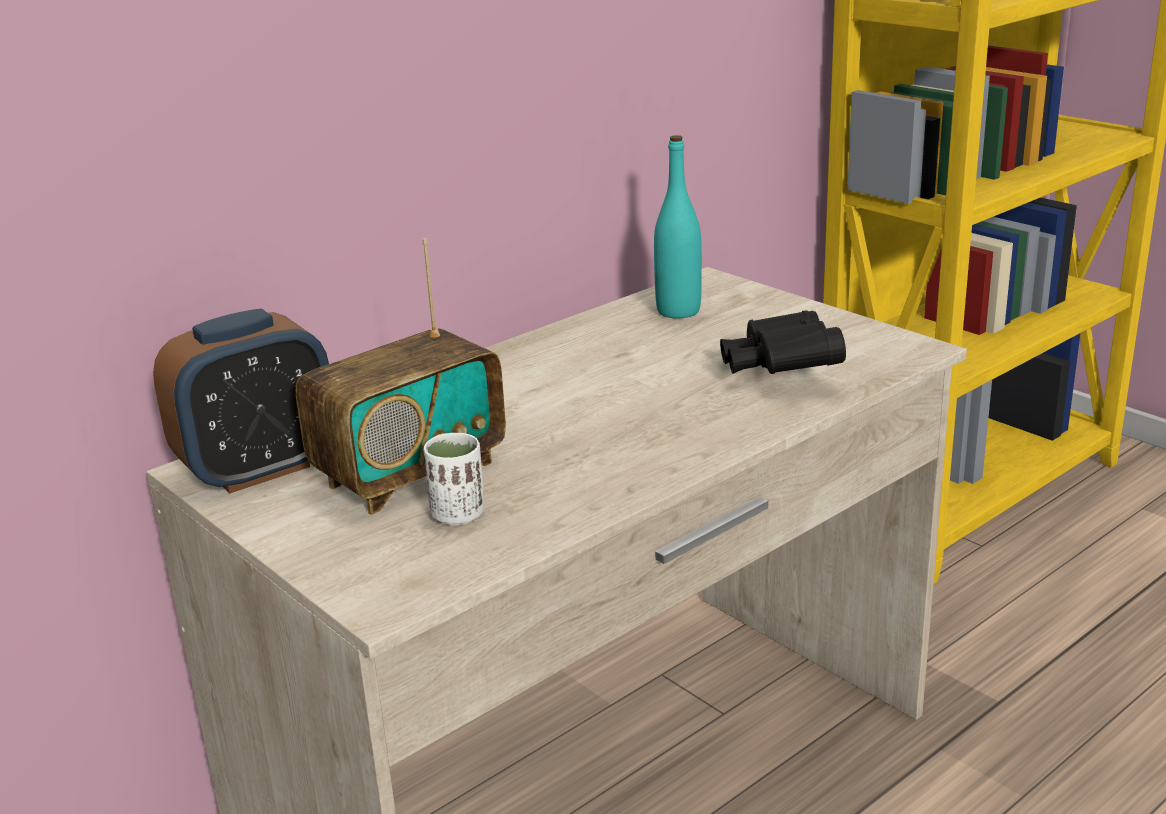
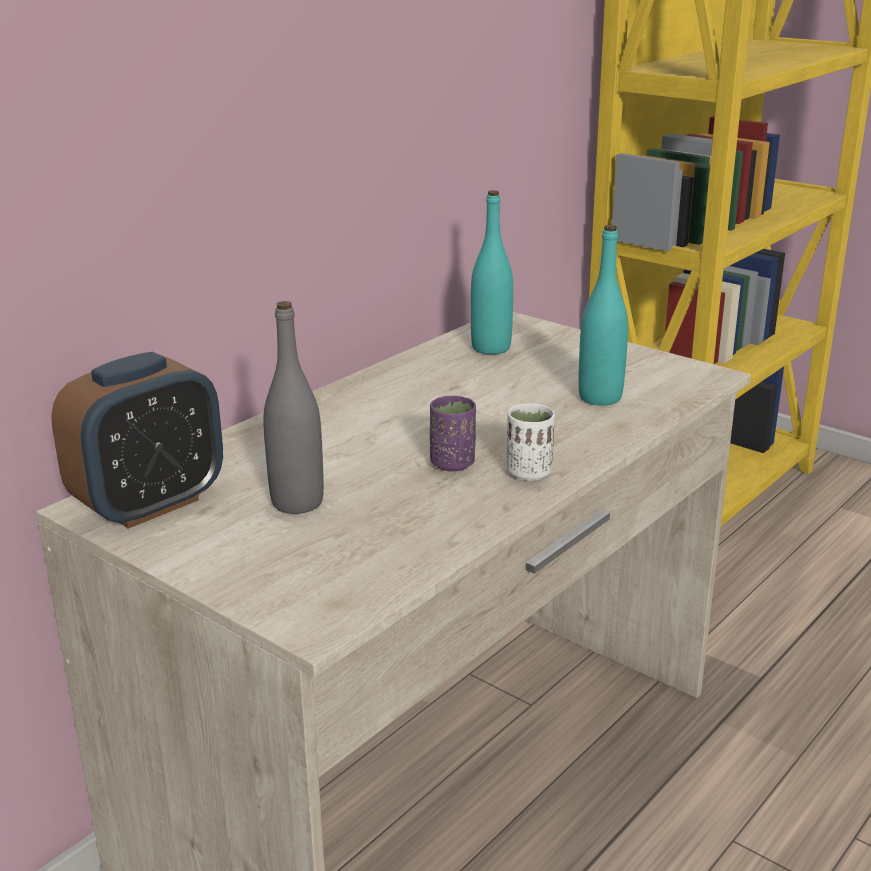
camera: 10 degrees left, 0 degrees up
(410, 474) = (297, 502): radio -> grey bottle
(458, 515) = (356, 538): white cup -> white cup (529, 472)
(589, 439) = (452, 464): none -> purple cup
(780, 371) = (600, 397): black binoculars -> turquoise bottle

